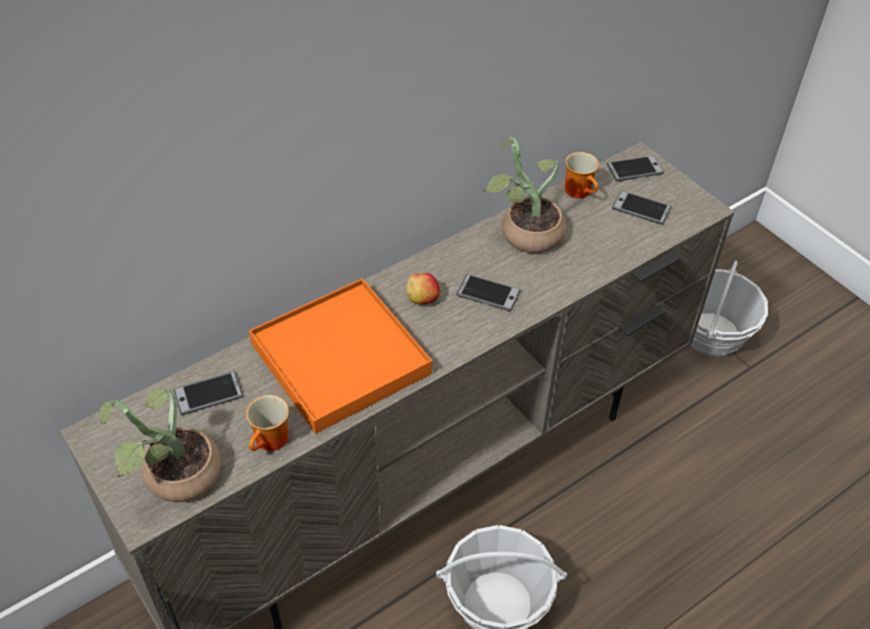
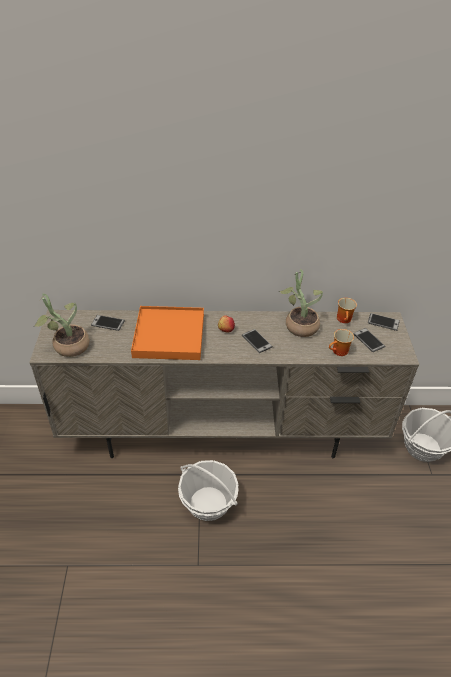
camera: 35 degrees right, 5 degrees down
(272, 441) = (113, 352): mug -> mug (339, 352)

